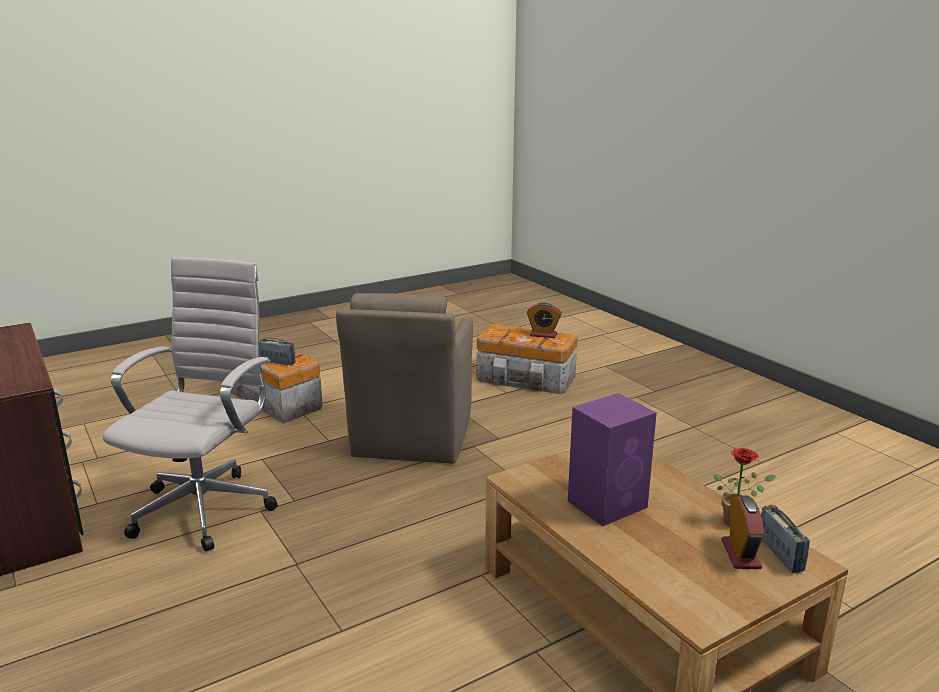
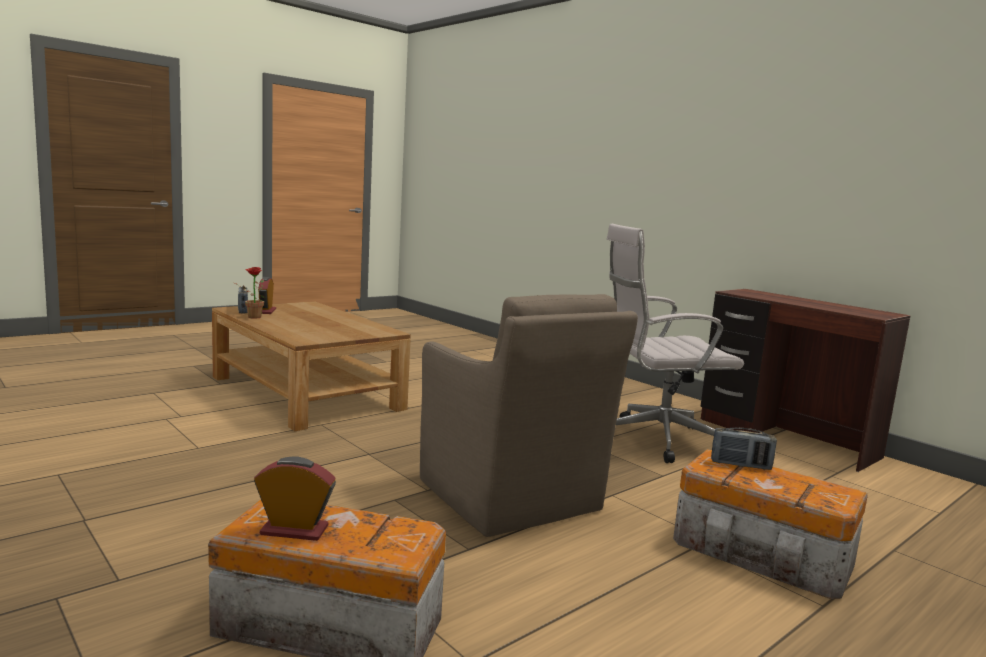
camera: 170 degrees right, 10 degrees down
(207, 507) = (655, 440): white office chair -> white office chair turned 75 degrees clockwise
(411, 438) = (511, 498): brown armchair -> brown armchair turned 150 degrees clockwise
(608, 503) = (329, 323): purple speaker -> none

